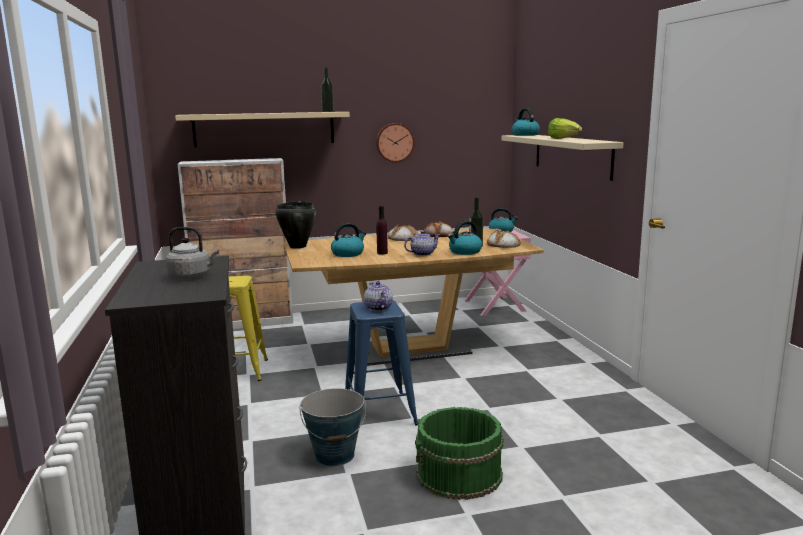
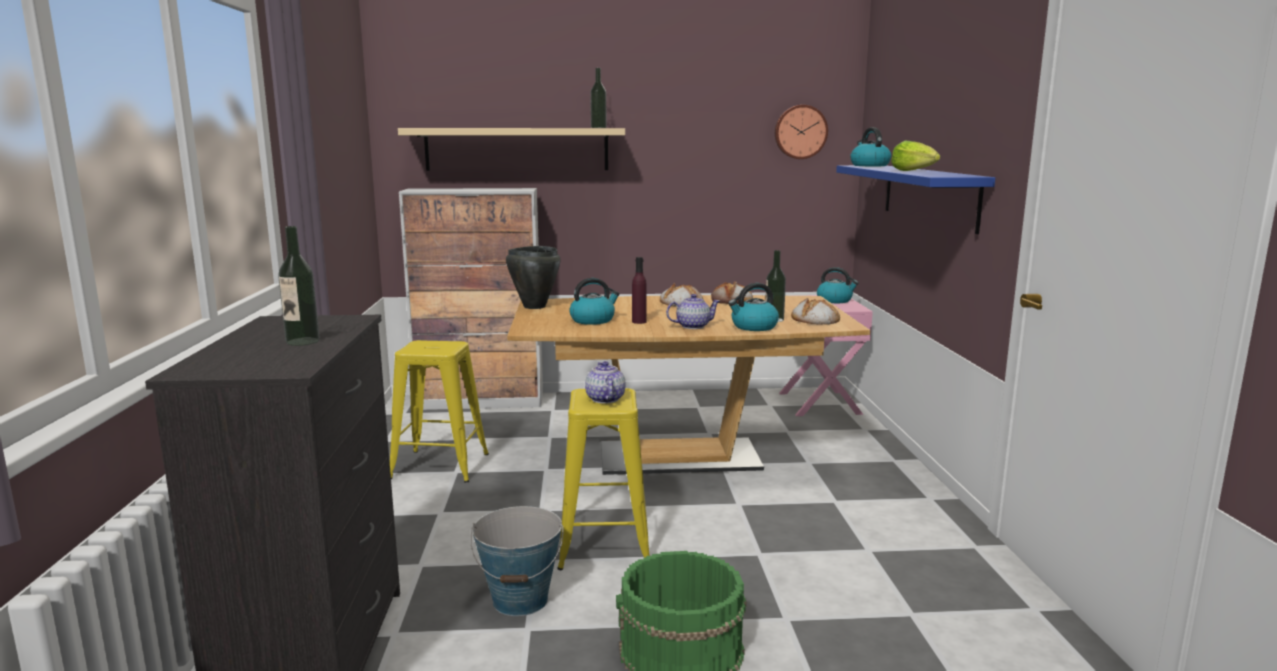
camera: 10 degrees right, 0 degrees up
(192, 276) = (302, 341): grey kettle -> bottle
(379, 412) = (604, 543): blue stool -> yellow stool
(394, 142) = (691, 172): wall clock -> wall clock (800, 132)
(571, 155) = (929, 195): beige shelf -> blue shelf

